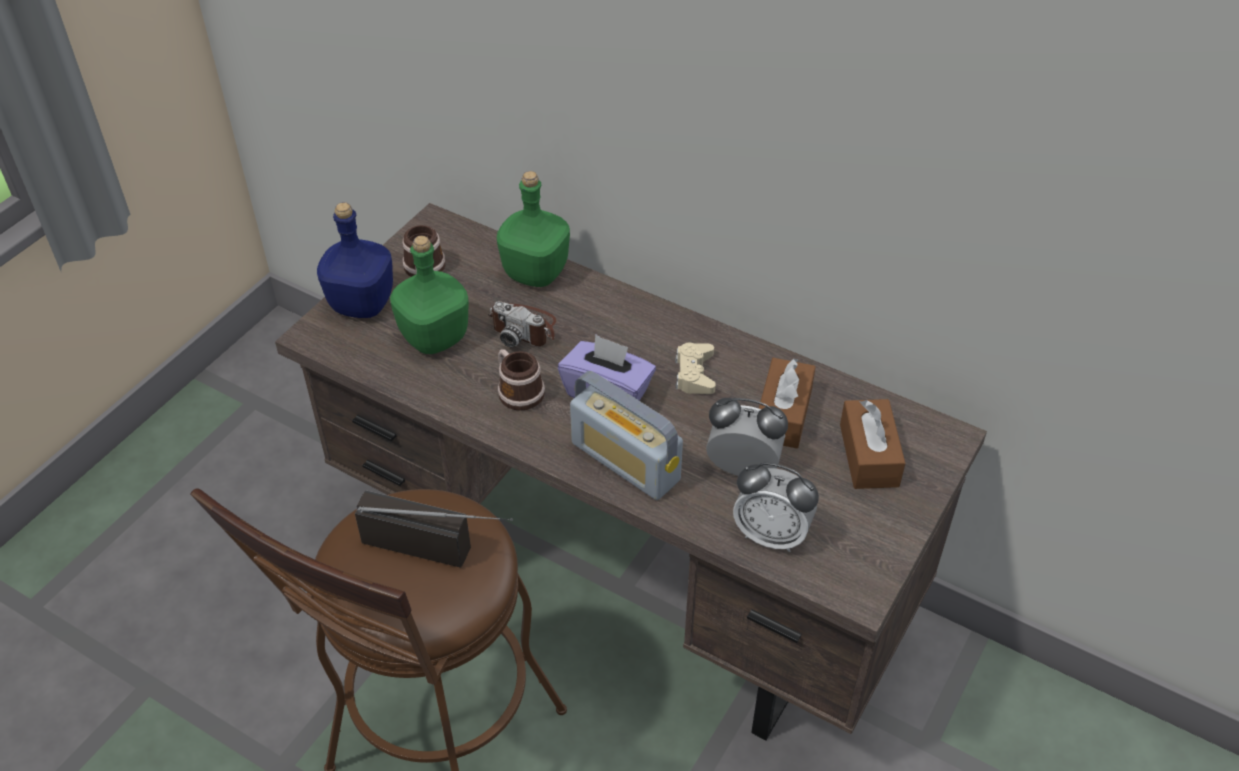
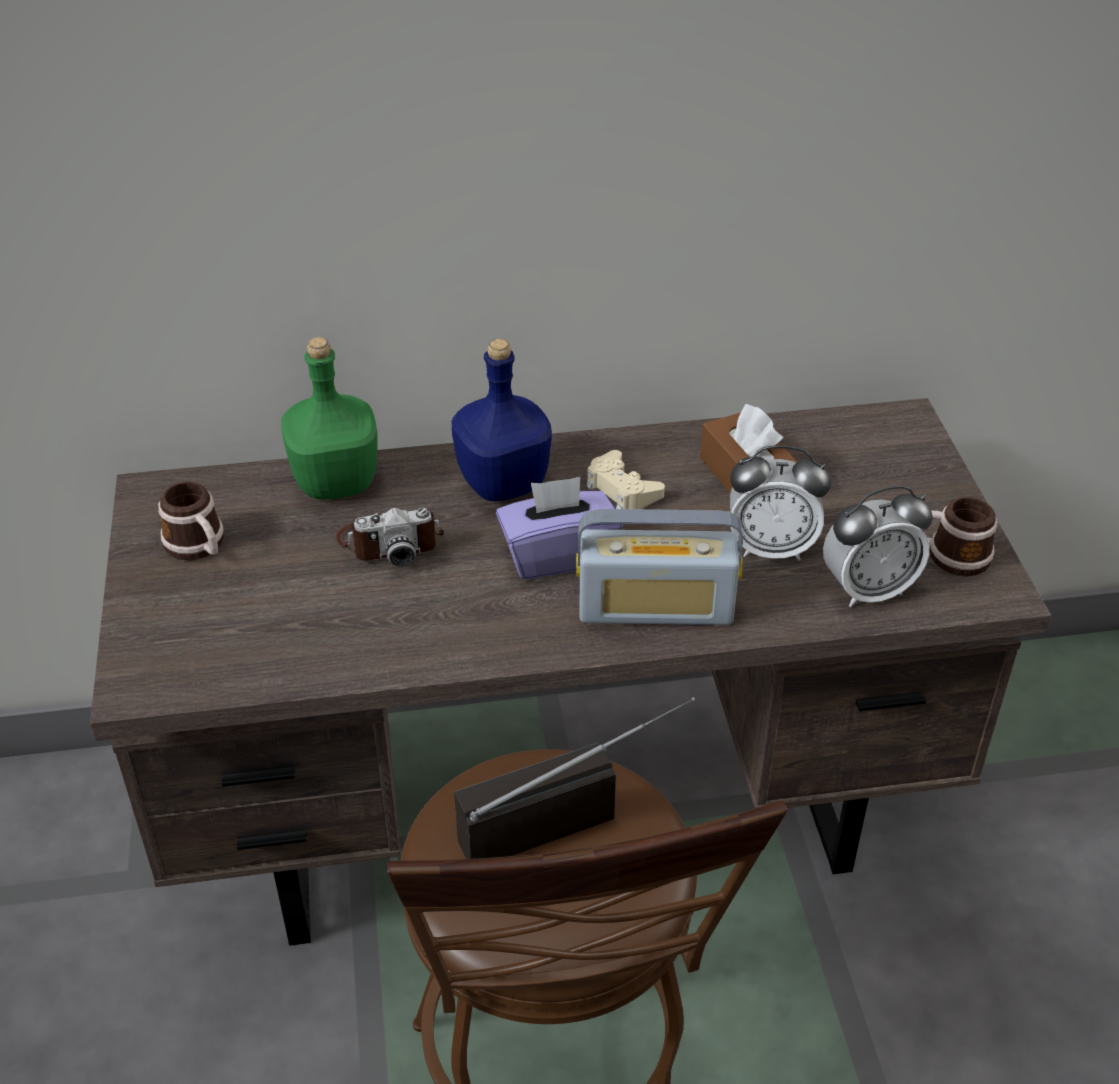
camera: 40 degrees left, 5 degrees down
(360, 303) = (158, 621): blue bottle -> blue bottle (501, 483)
(433, 338) = (296, 608): green bottle -> none
(517, 390) = (459, 606): mug -> mug (949, 556)
(742, 468) = (771, 548): alarm clock -> alarm clock turned 150 degrees counterclockwise
(869, 455) = (862, 472): brown tissue box -> none

